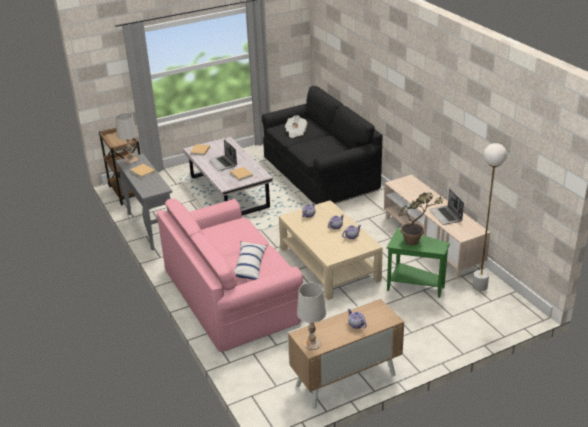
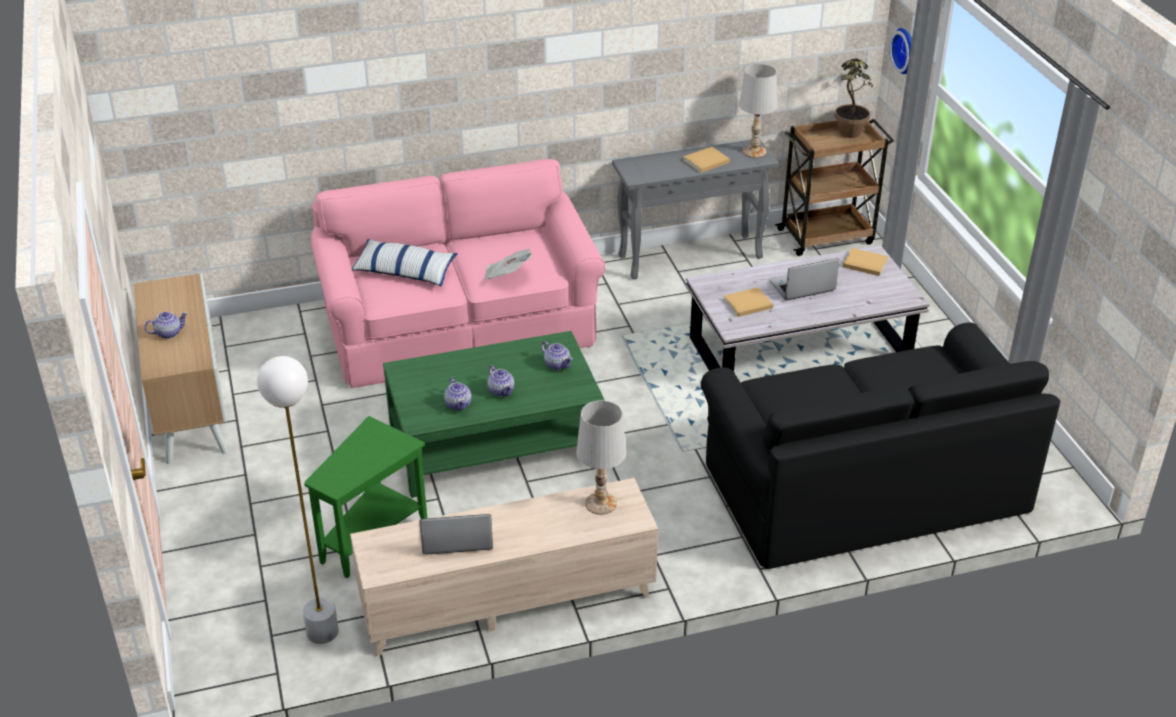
camera: 100 degrees right, 5 degrees up
(110, 81) = (906, 50): none -> wall clock
(295, 132) = (900, 377): newspaper -> newspaper (506, 275)
(312, 344) = (159, 289): white table lamp -> white table lamp (600, 503)
(328, 263) = (496, 441): beige coffee table -> green coffee table
(417, 242) = (363, 456): potted plant -> potted plant (847, 136)

